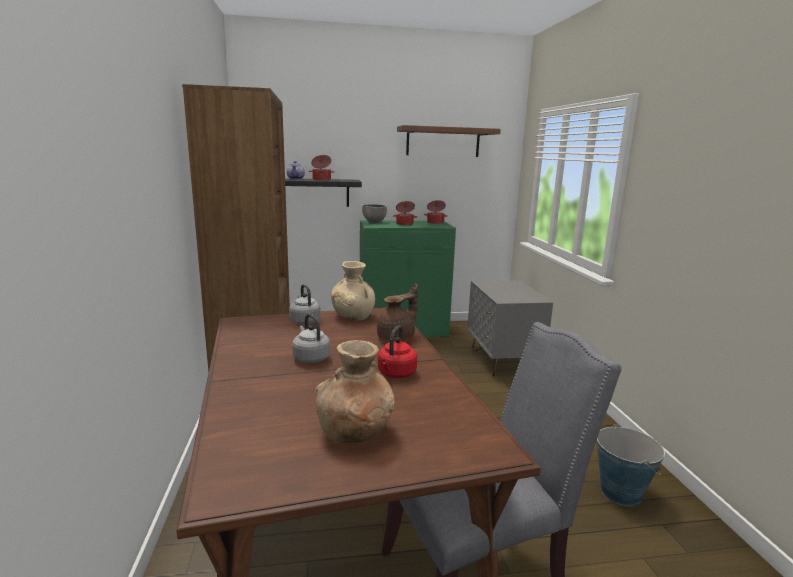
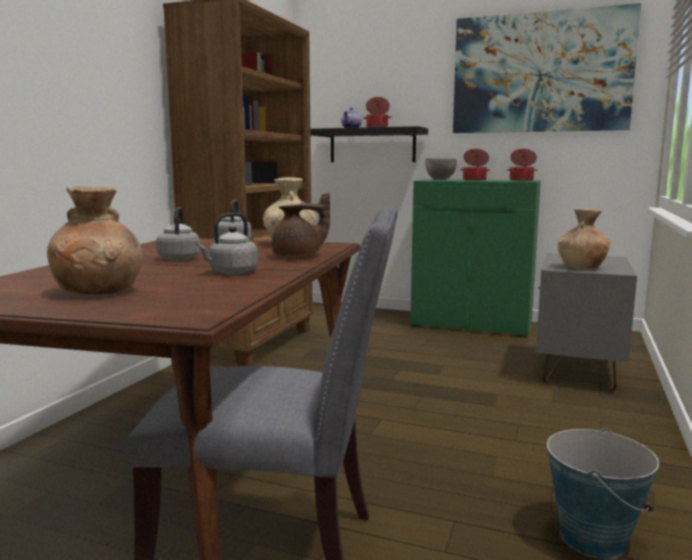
camera: 30 degrees right, 5 degrees down
(396, 374) = (231, 272): red kettle -> grey kettle
(443, 142) = (540, 73): brown shelf -> picture
(515, 297) = (581, 268): none -> brown vase

